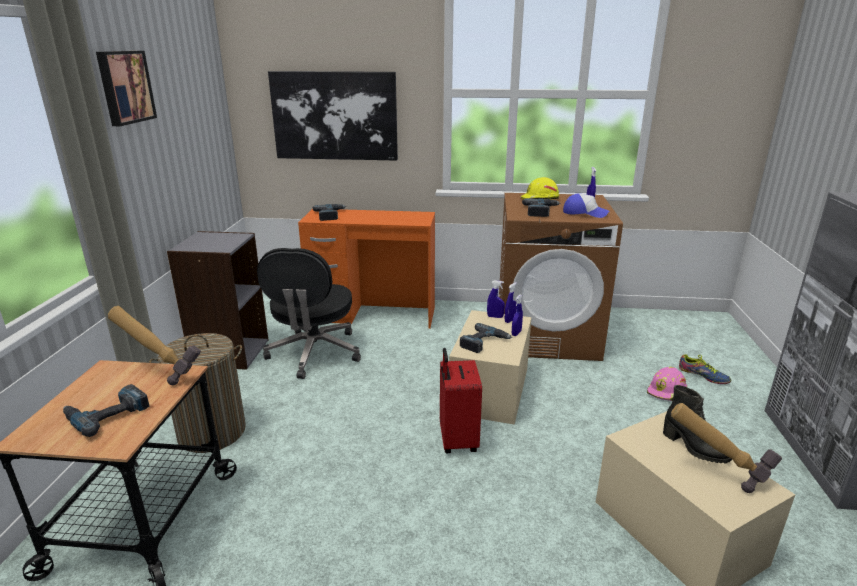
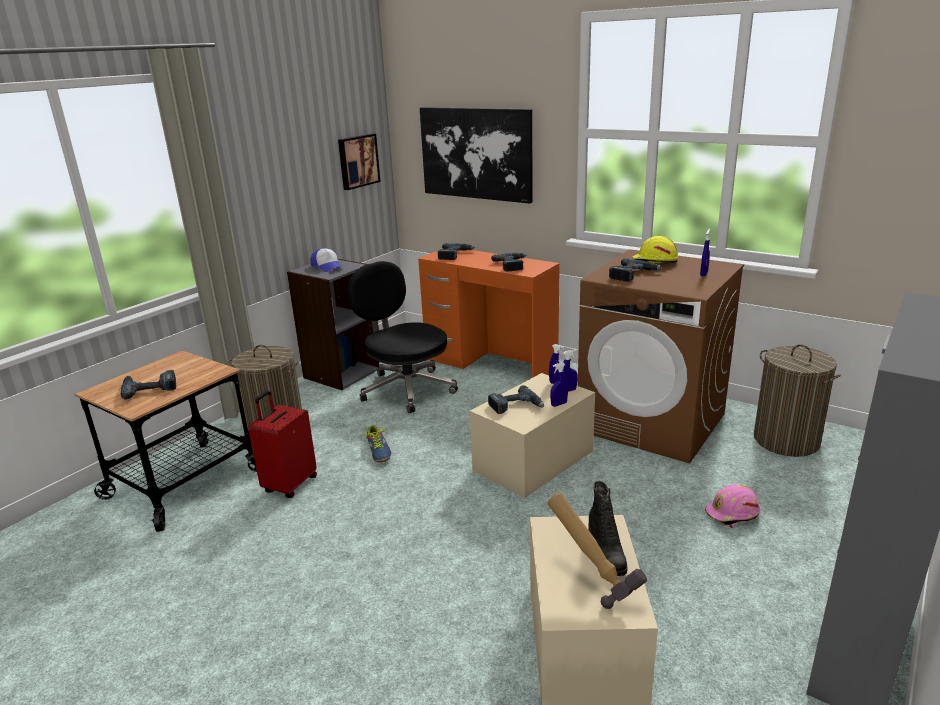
camera: 30 degrees right, 0 degrees up
(124, 87) = (256, 129): picture -> picture (357, 161)
(163, 373) = (207, 368): hammer -> none
(314, 353) = (406, 389): black office chair -> black office chair turned 105 degrees clockwise
(397, 218) = (512, 265): none -> power drill
(456, 440) = (456, 495): red suitcase -> red suitcase (289, 485)
(584, 213) = (680, 283): cap -> cap (327, 266)
(643, 328) = (786, 440): none -> laundry basket
(703, 375) = (803, 510): shoe -> shoe (378, 451)

